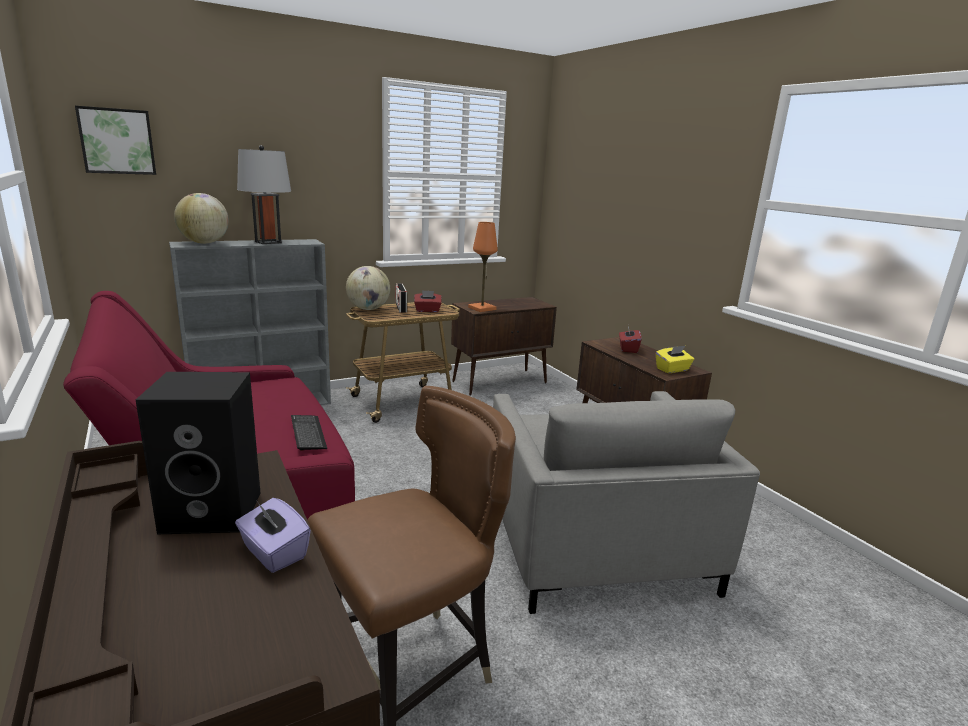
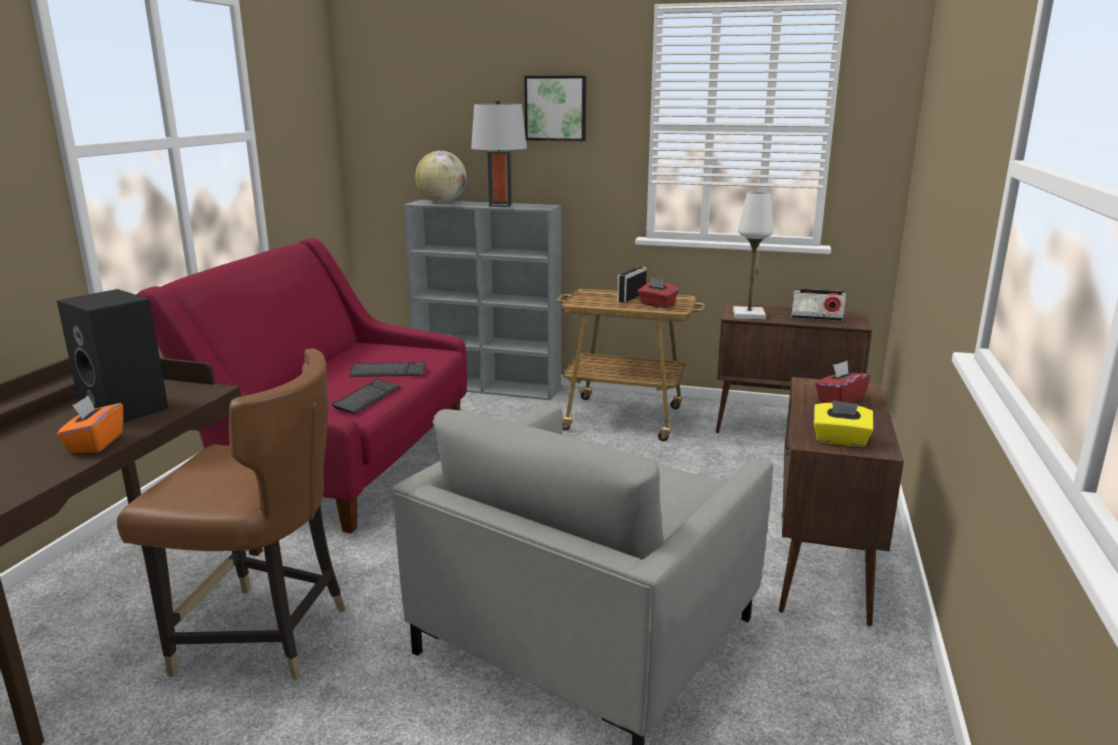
camera: 45 degrees right, 0 degrees up
(117, 141) = (387, 101): picture -> picture (556, 108)
(273, 553) = (95, 443): purple tissue box -> orange tissue box
(278, 407) = (388, 371): none -> keyboard
(368, 309) = (592, 293): globe -> none
(482, 308) = (749, 315): orange table lamp -> white table lamp
(518, 304) = (816, 318): none -> radio

